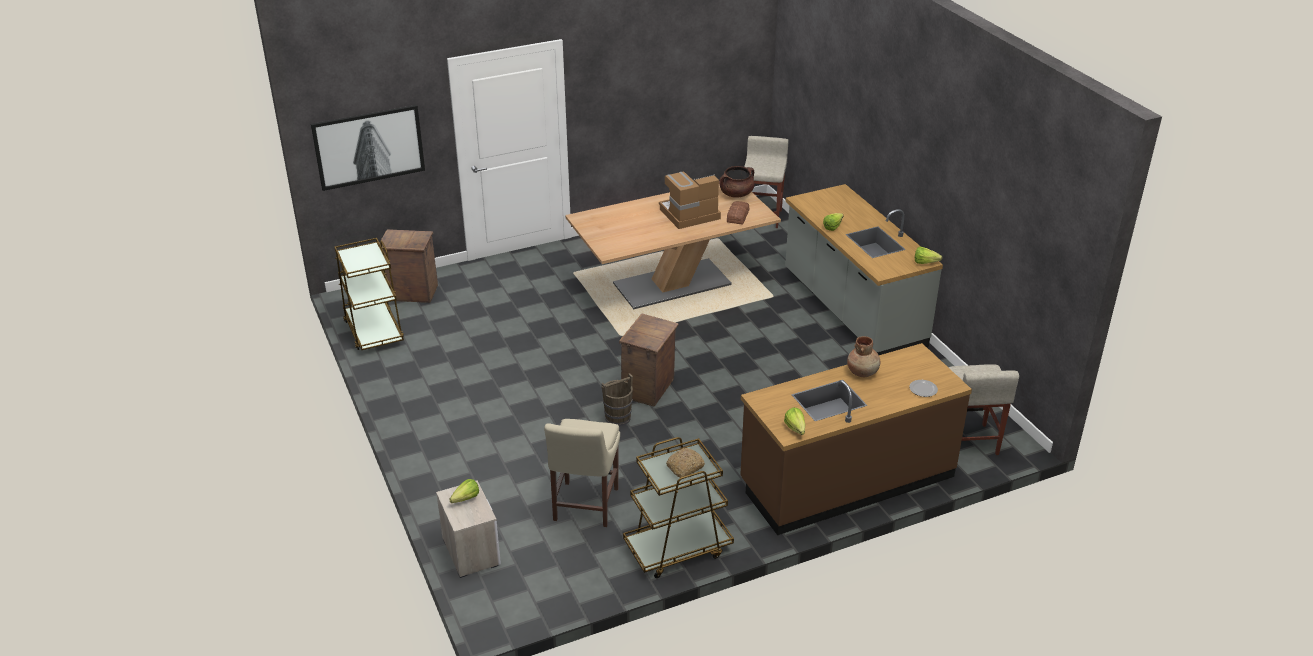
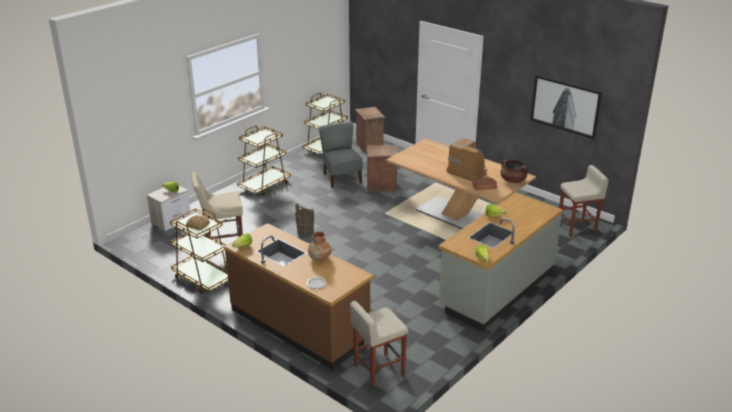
camera: 65 degrees right, 5 degrees down
(369, 147) = (377, 55): picture -> picture (565, 106)
(438, 422) = (264, 185): none -> brown cart
(487, 344) = (341, 179): none -> grey chair
(648, 388) = (340, 235): crate -> crate (381, 187)

